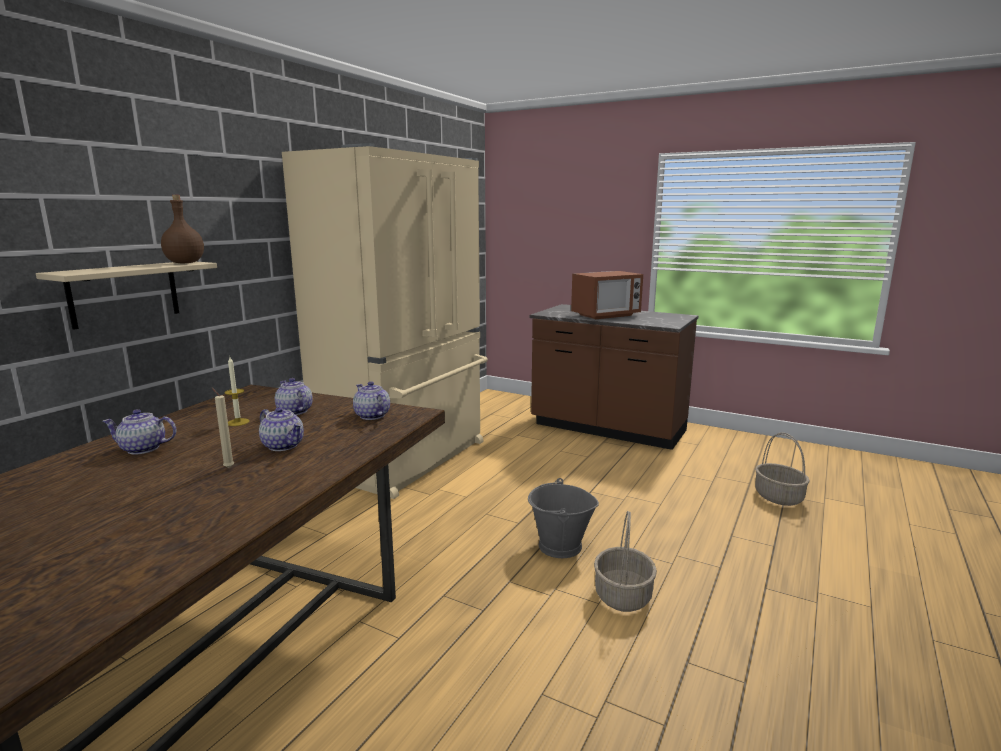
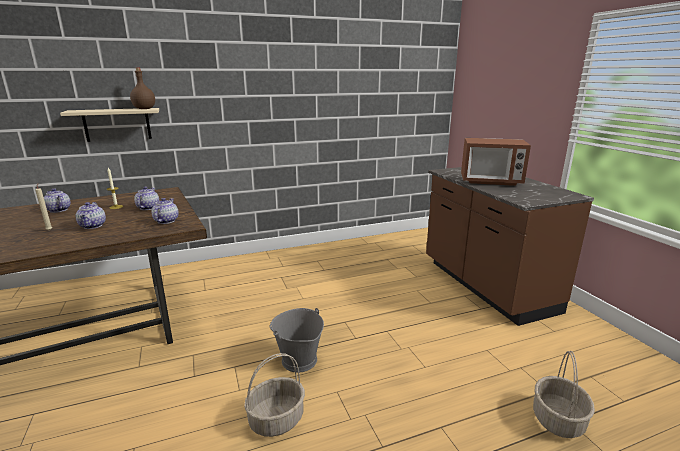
camera: 40 degrees right, 5 degrees up
(407, 458) = (311, 260): beige fridge -> none

